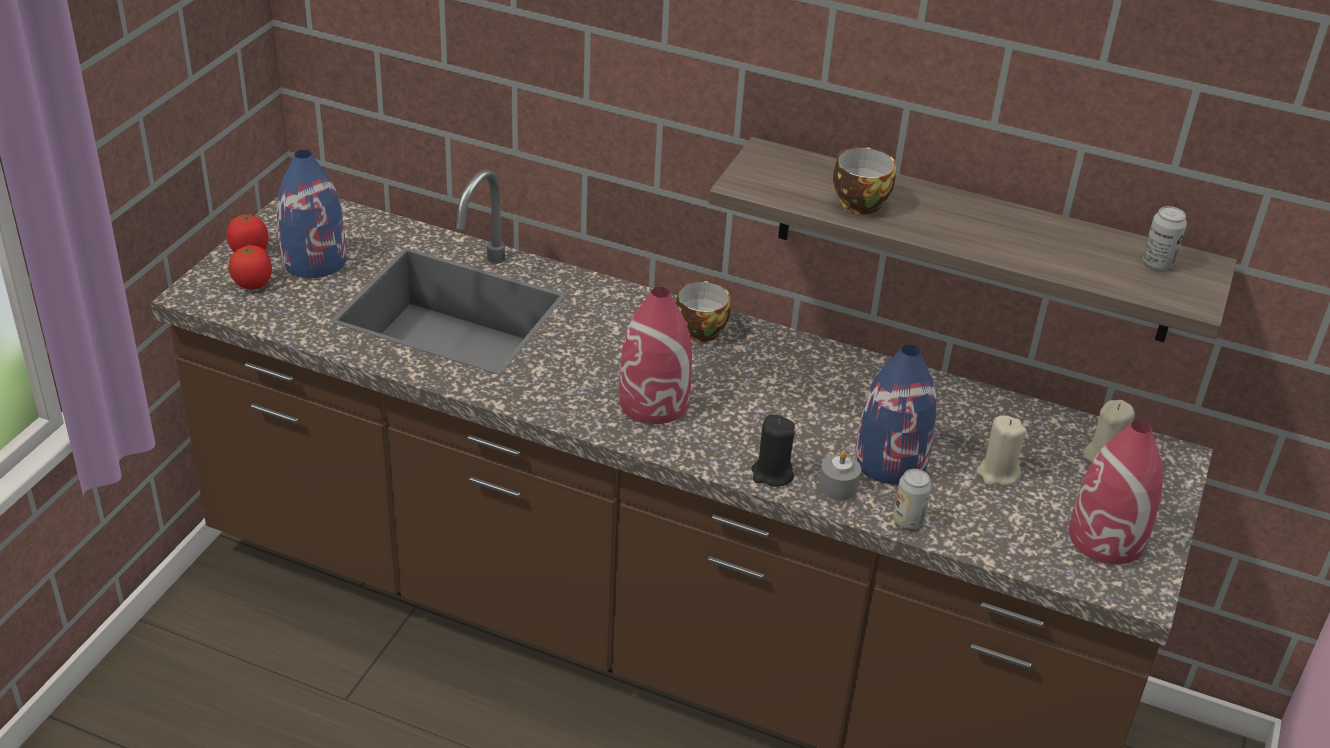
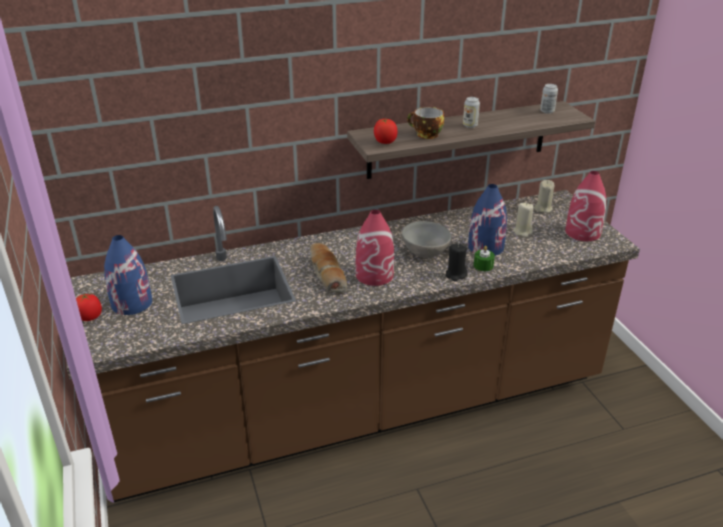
camera: 40 degrees left, 5 degrees down
(253, 284) = (114, 329): tomato -> tomato (385, 142)
(591, 361) = (326, 274): none -> bread
(698, 329) = (349, 240): cup -> none
(782, 413) = (426, 252): none -> grey bowl
(838, 486) = (483, 265): grey candle -> green candle
(908, 520) = (521, 263): can -> can (470, 125)

